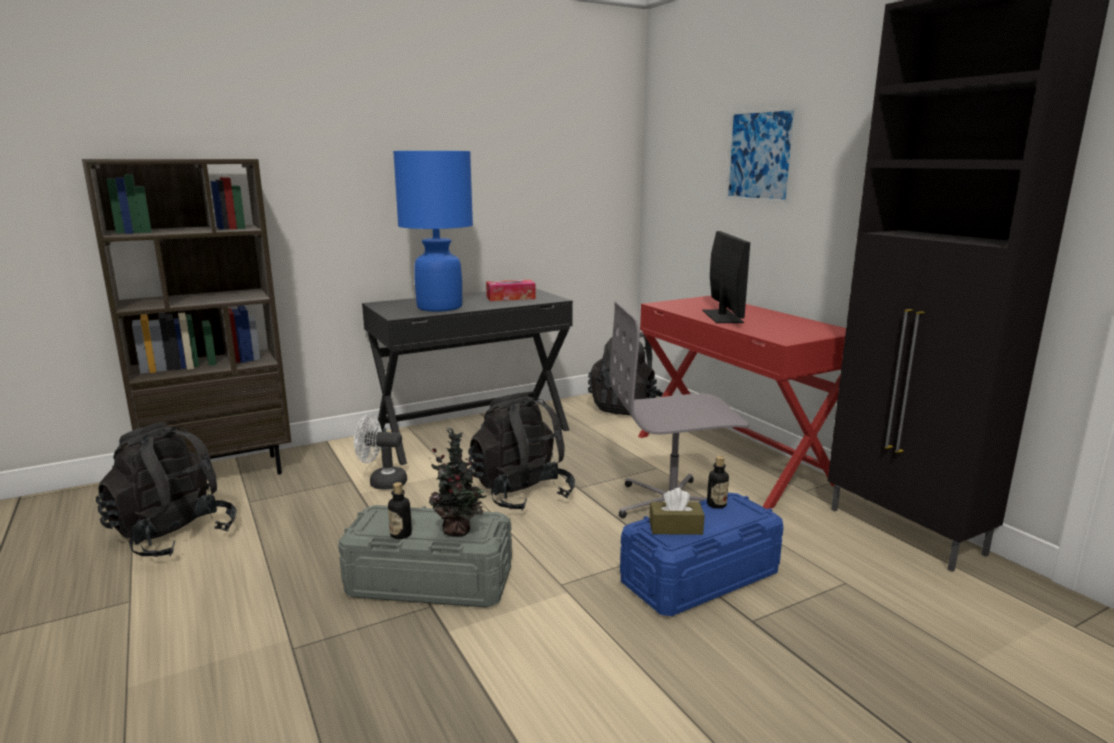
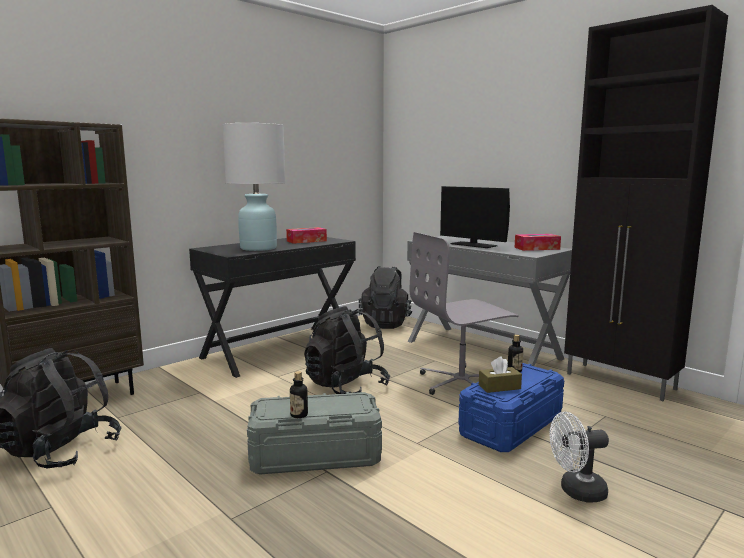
camera: 15 degrees left, 5 degrees down
(382, 482) = (228, 391): white fan -> white fan (576, 491)
(440, 307) = (259, 248): blue table lamp -> white table lamp
(459, 532) = (344, 408): potted plant -> none
(722, 316) = (473, 245): monitor -> monitor turned 150 degrees clockwise
(733, 459) = (483, 349): red desk -> grey desk
(760, 155) = (484, 133): picture -> none
(807, 328) = (537, 248): none -> tissue box

